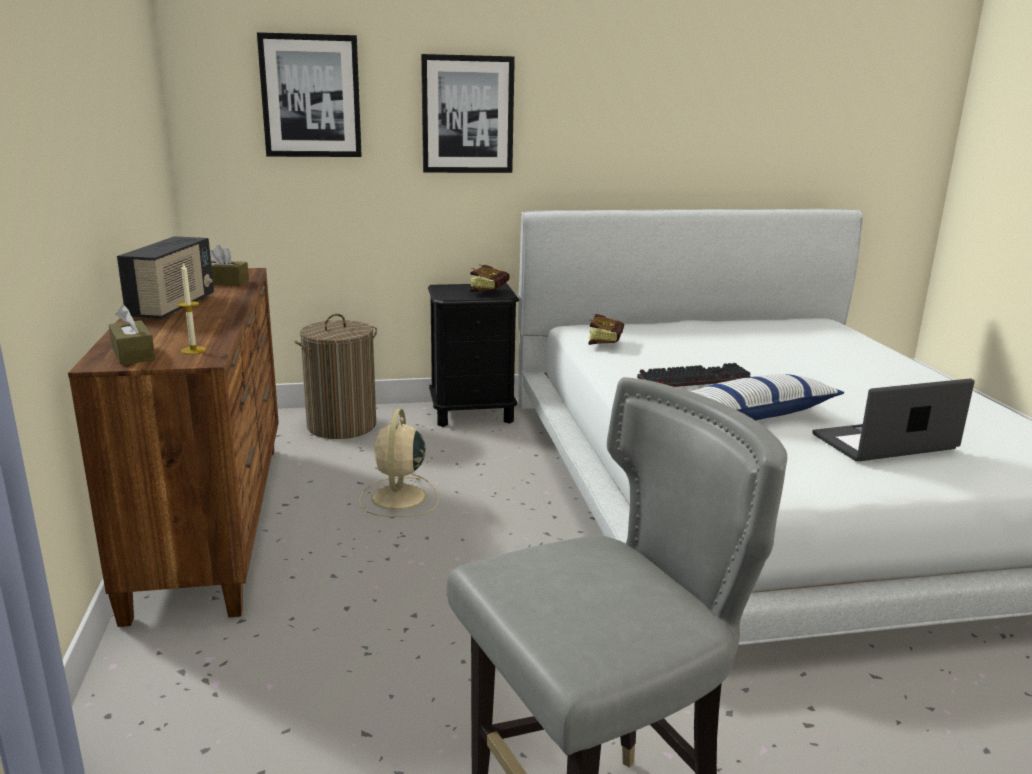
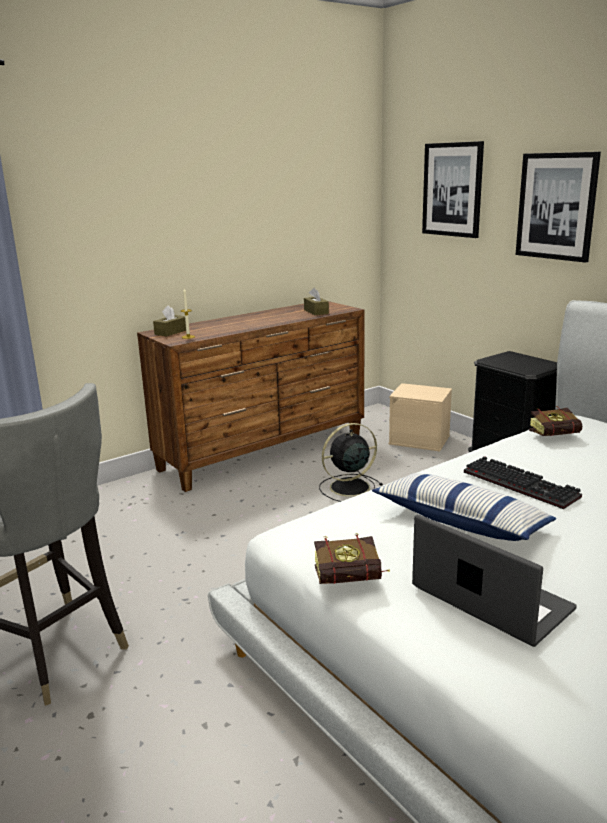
camera: 65 degrees right, 0 degrees up
(173, 307) = (254, 318): radio -> none
(342, 425) = (420, 439): laundry basket -> beige storage box
(398, 498) = (348, 488): beige fan -> black fan
(491, 291) = (530, 366): book -> book (354, 580)

